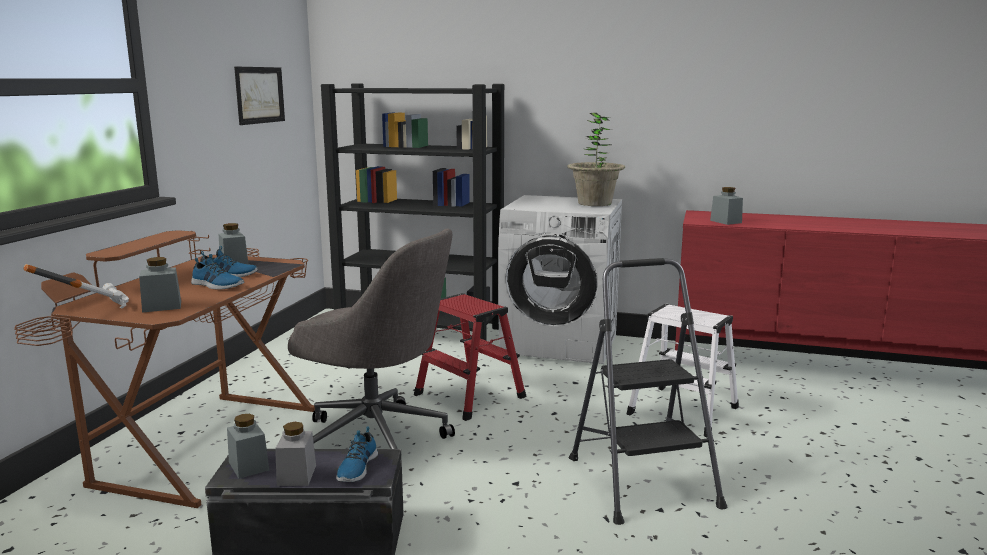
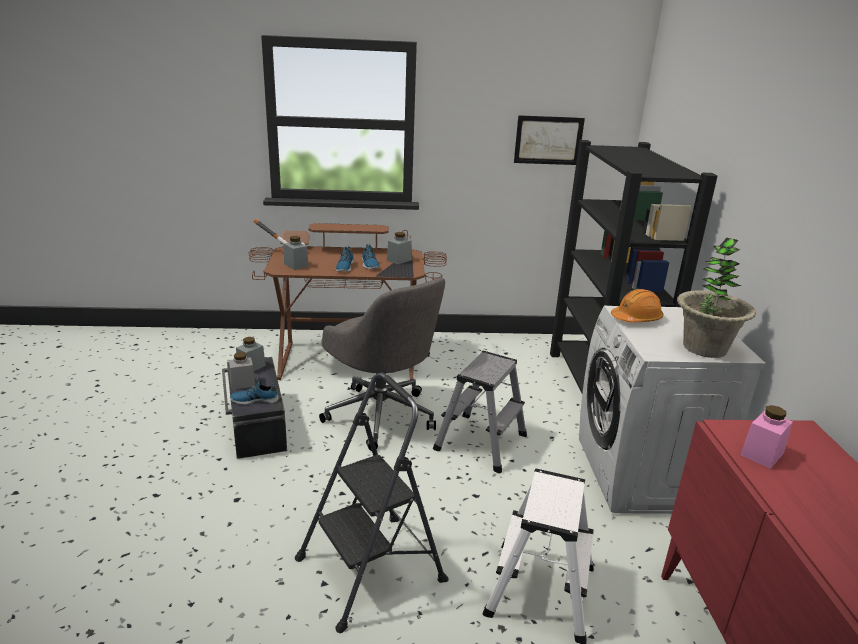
camera: 70 degrees right, 10 degrees up
(376, 439) = (382, 416): grey office chair -> grey office chair turned 45 degrees counterclockwise
(470, 396) = (480, 442): red step ladder -> grey step ladder
(533, 207) = (636, 318): none -> orange hard hat
(725, 221) = (762, 454): grey jar -> pink jar

